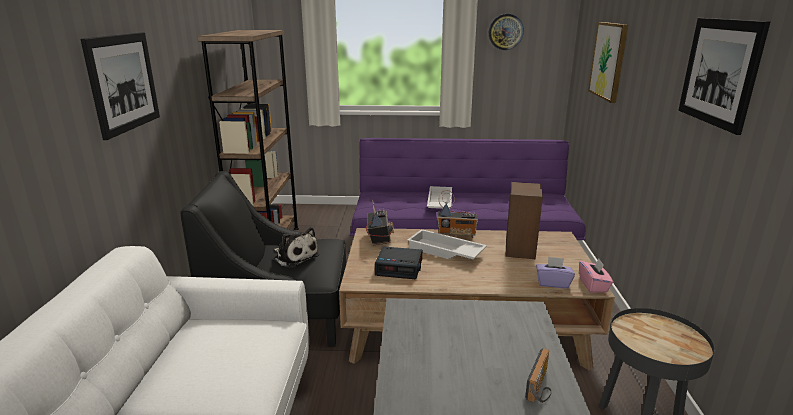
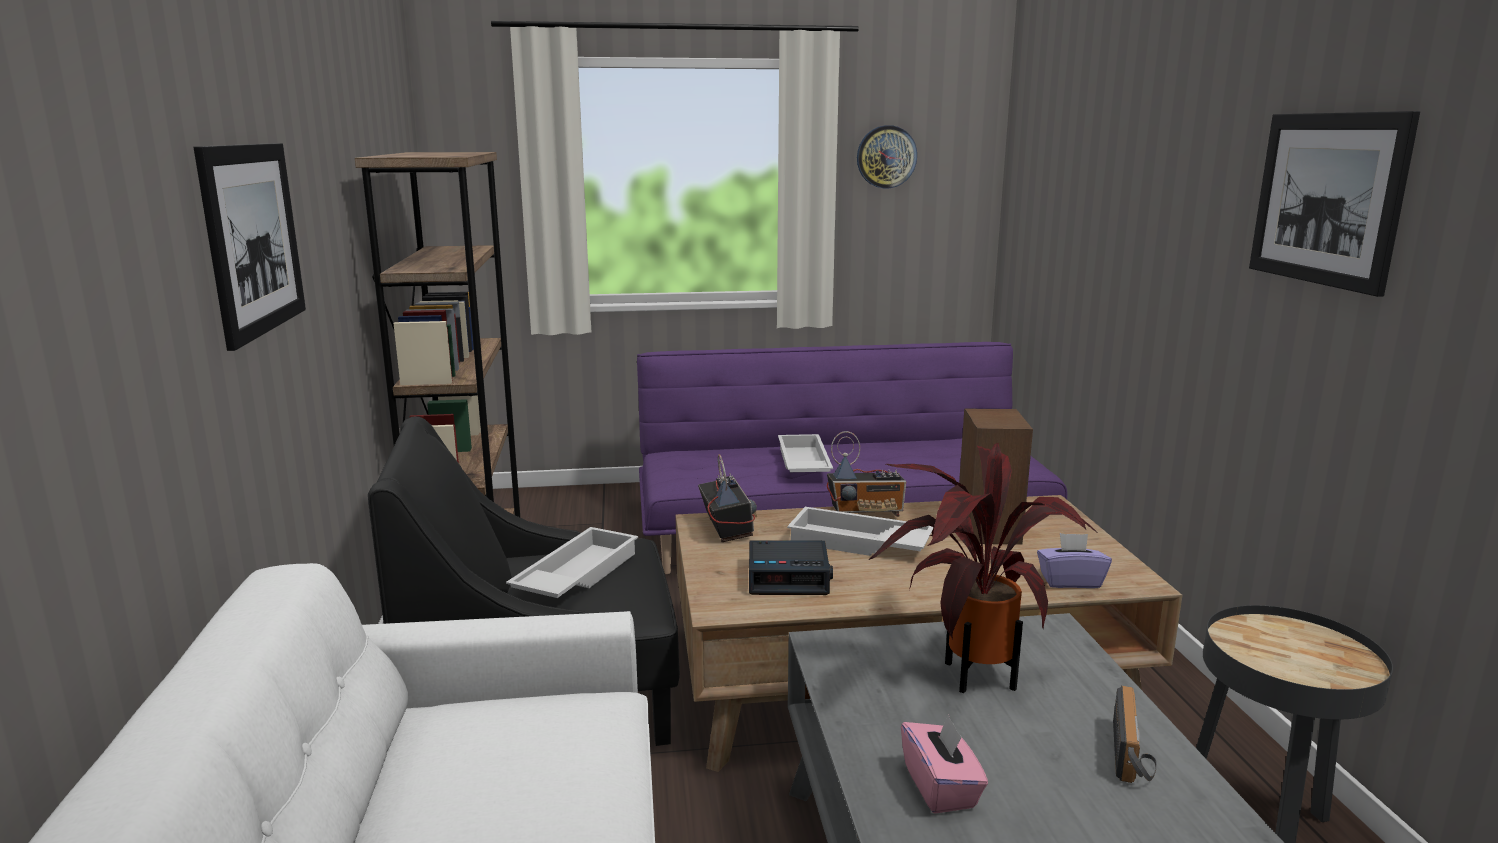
camera: 10 degrees left, 5 degrees down
(295, 256) = (575, 574): plush toy -> white tray
(472, 331) = (970, 674): none -> potted plant
(593, 285) = (1139, 579): pink tissue box -> pink tissue box (941, 787)
(608, 60) = (1084, 199): picture -> none

